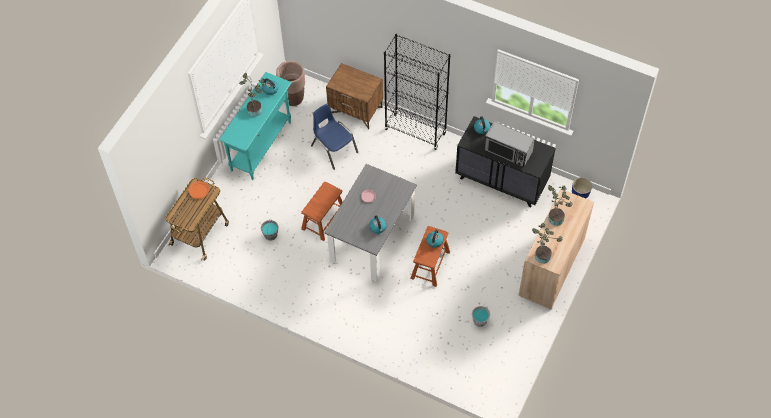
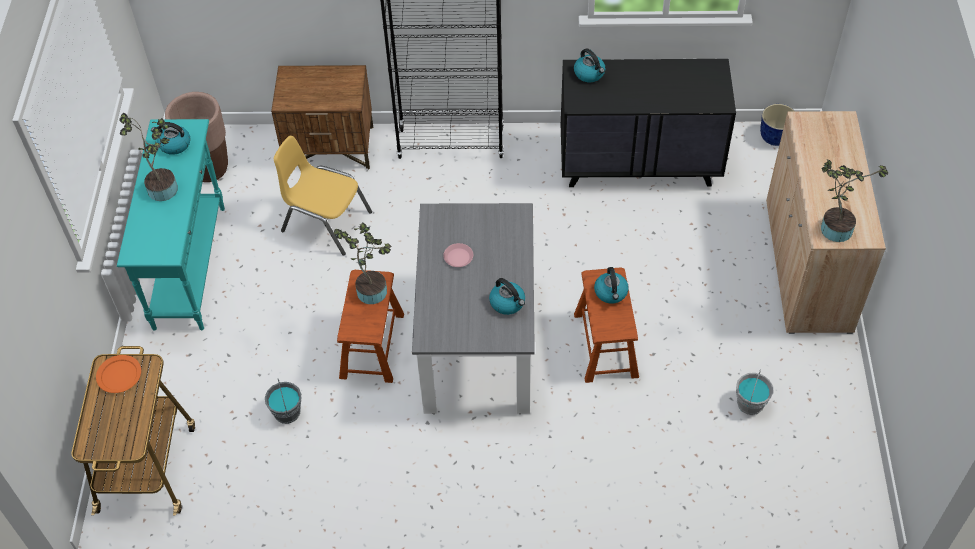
camera: 25 degrees left, 5 degrees down
(334, 149) = (326, 222): blue chair -> yellow chair
(508, 151) = (655, 92): microwave -> none
(556, 217) = (813, 158): potted plant -> potted plant (371, 288)

